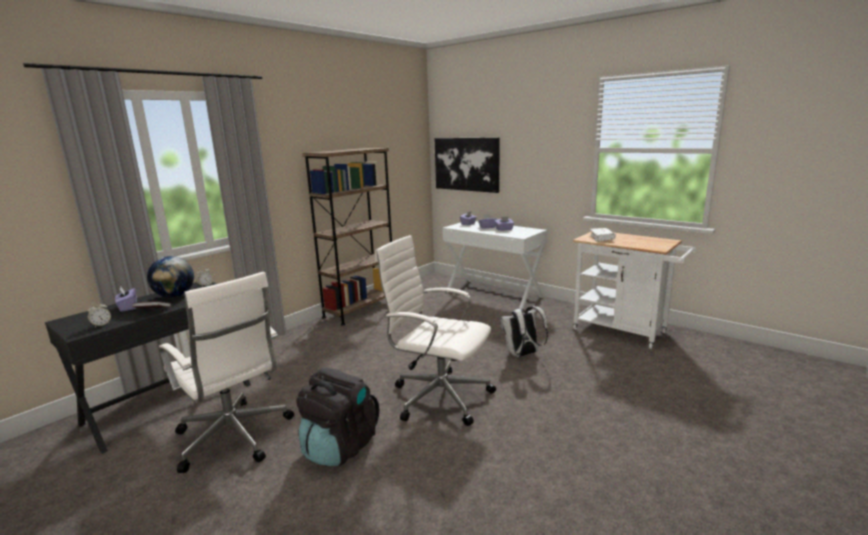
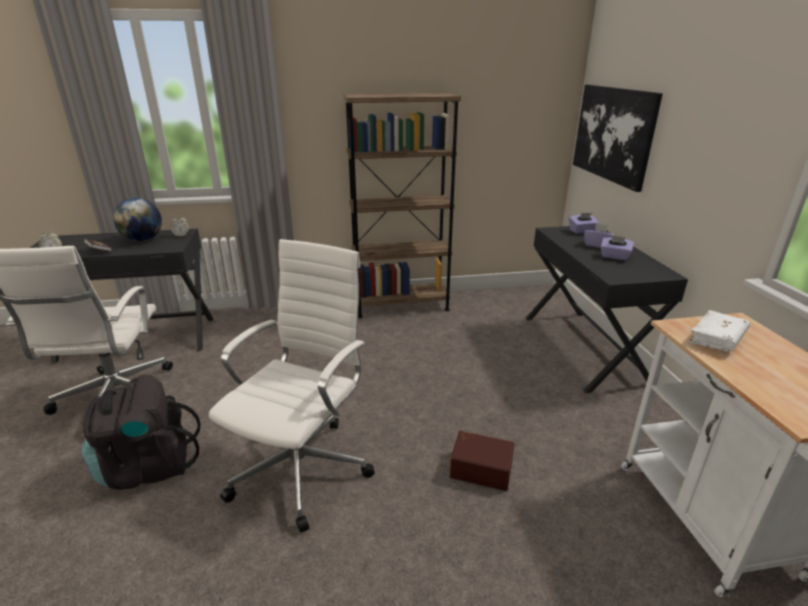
camera: 40 degrees right, 10 degrees up
(128, 307) = (100, 240): purple tissue box -> none
(438, 396) = (303, 466): white office chair -> white office chair turned 45 degrees clockwise
(493, 294) = (584, 348): white desk -> black desk
(522, 355) = (481, 468): white backpack -> brown storage box

